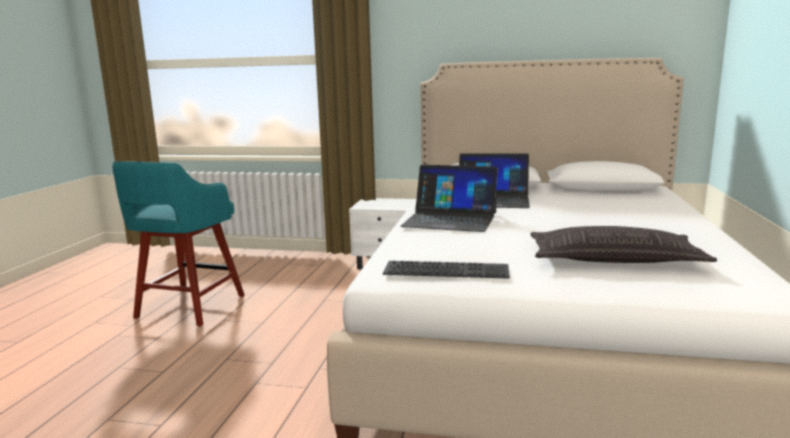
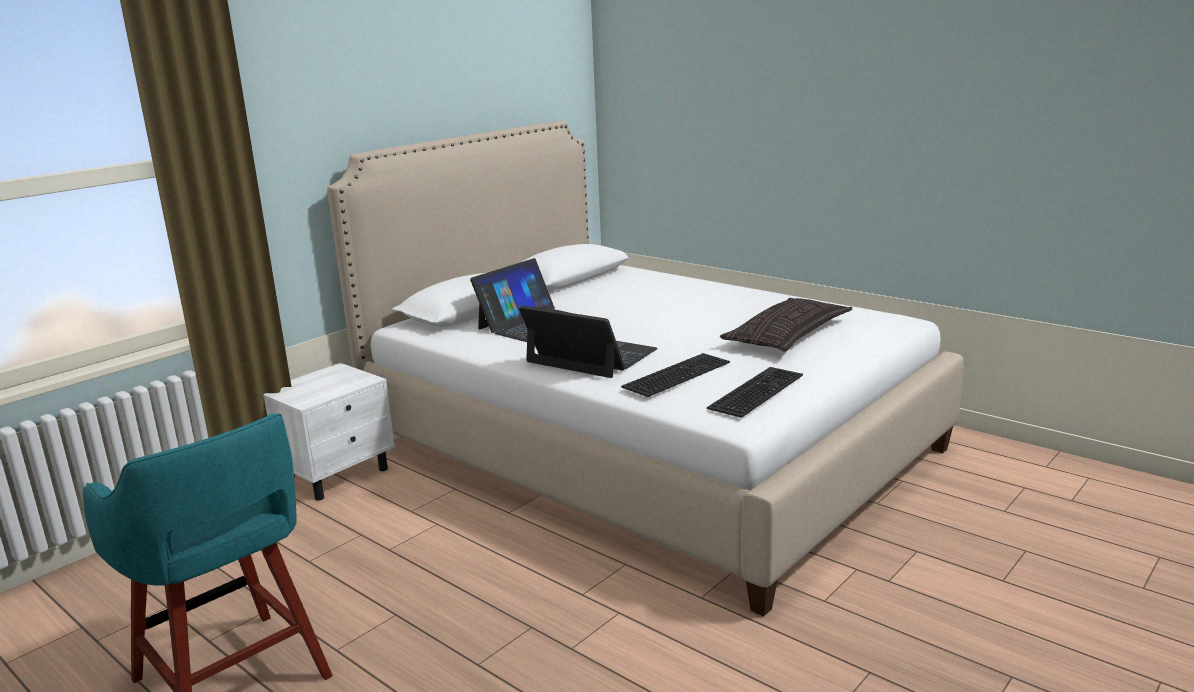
camera: 60 degrees left, 5 degrees up
(446, 242) = (676, 373): none -> keyboard
(450, 219) = (591, 356): laptop -> laptop turned 105 degrees counterclockwise

